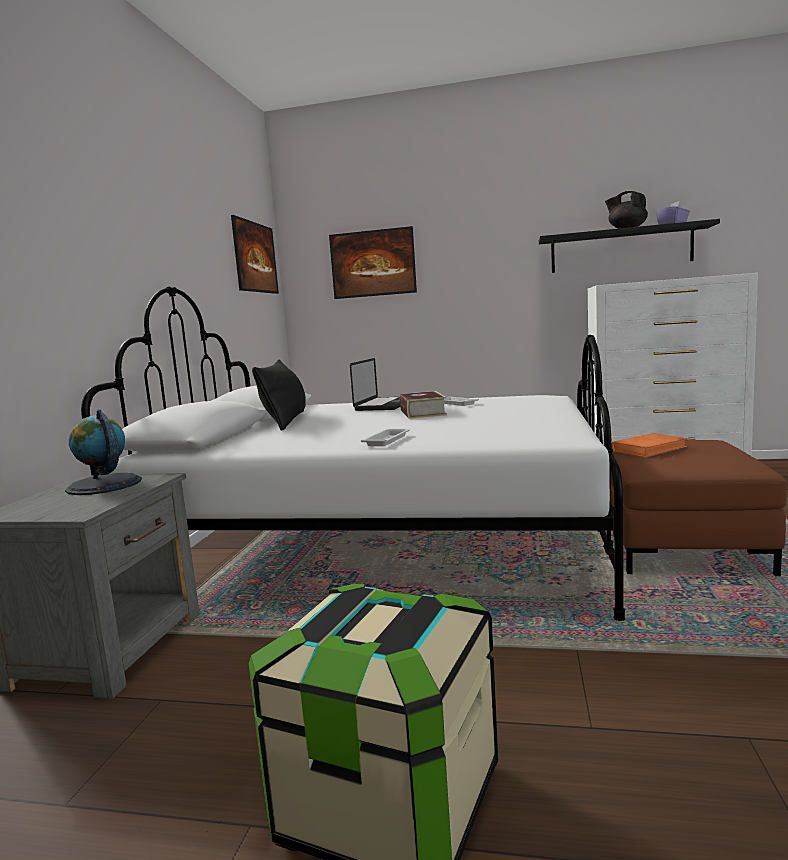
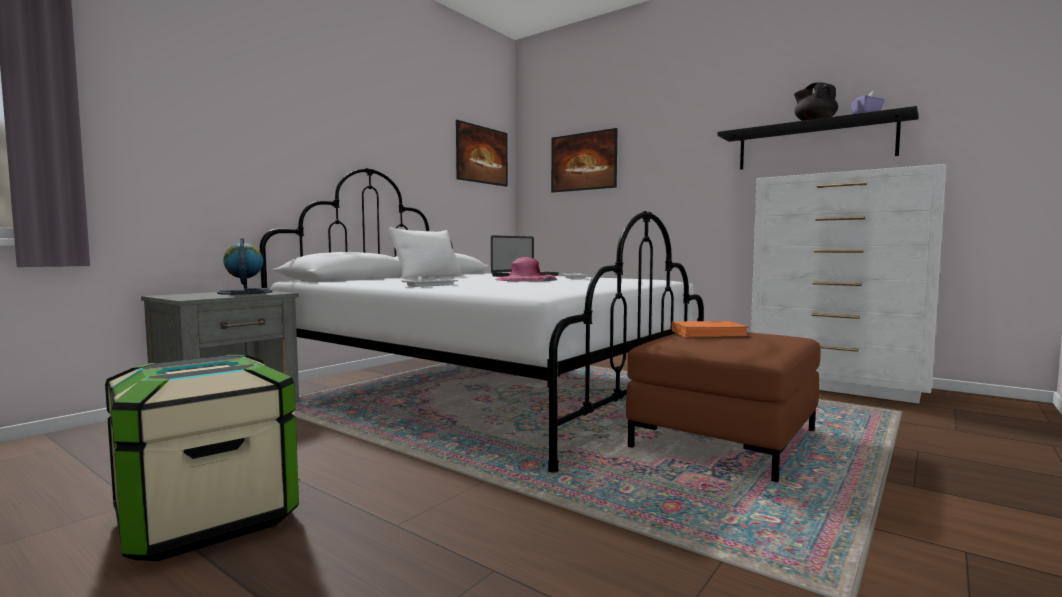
camera: 25 degrees right, 5 degrees down
(285, 421) = (428, 276): black pillow -> white pillow
(422, 413) = (526, 279): book -> pink hat

